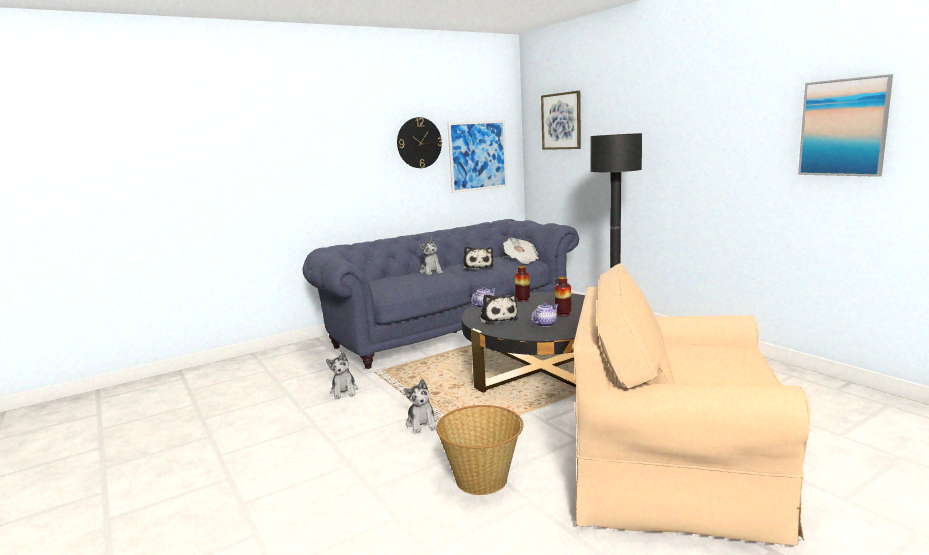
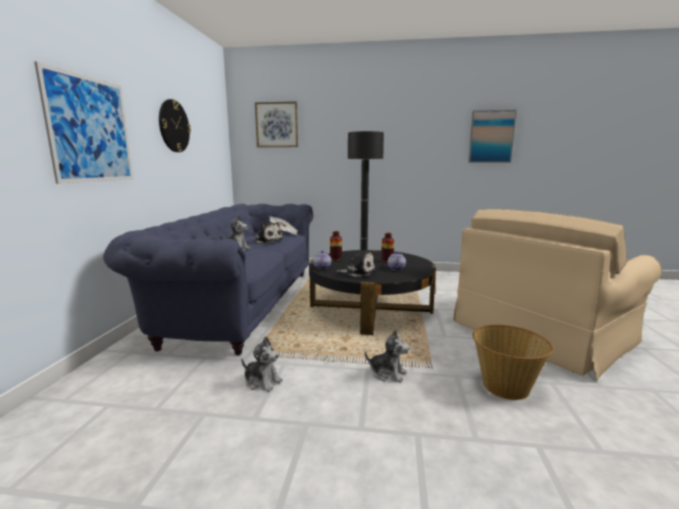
camera: 50 degrees left, 0 degrees up
(478, 155) = (209, 147): picture -> picture (90, 130)

